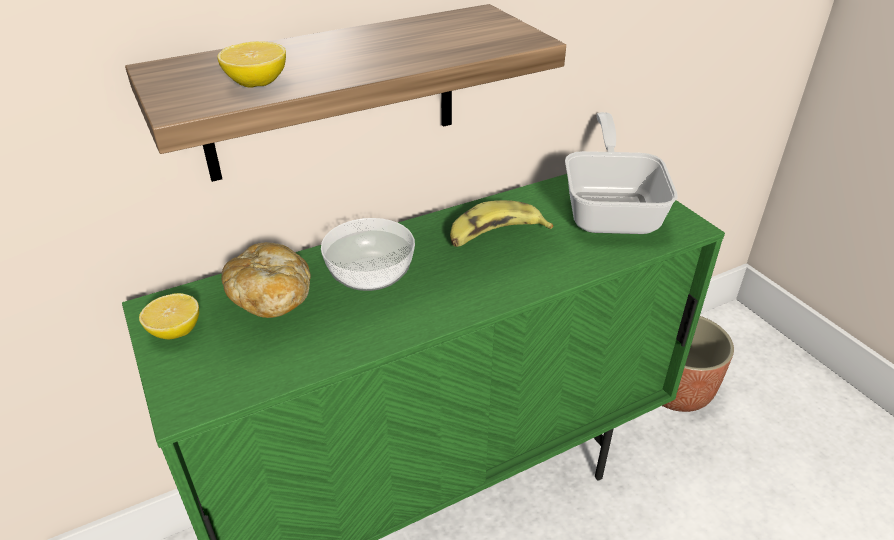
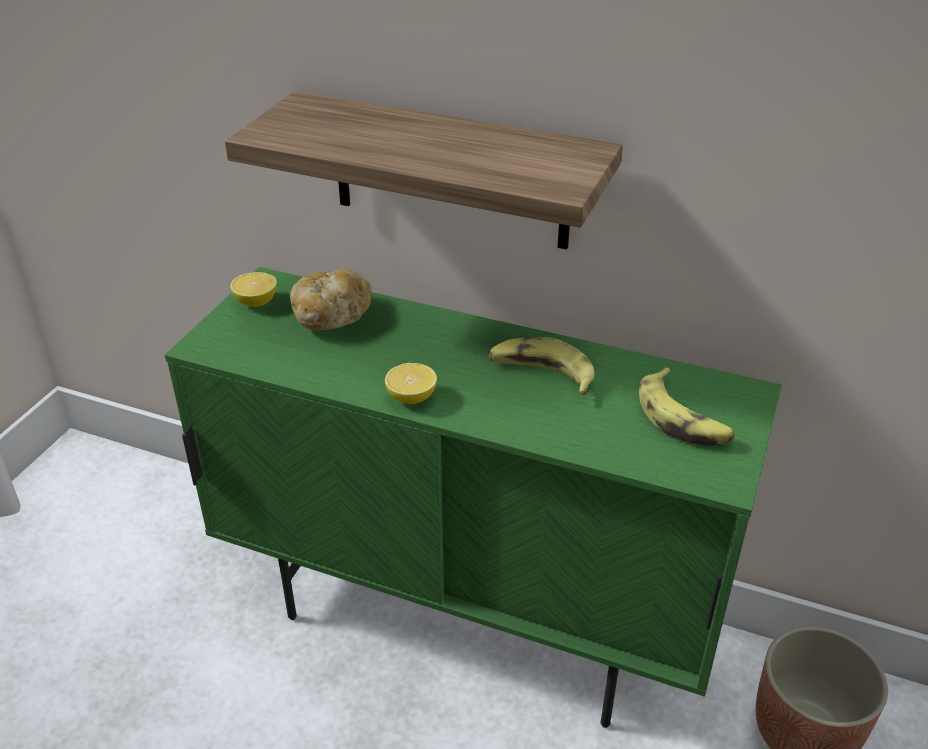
camera: 50 degrees right, 0 degrees up
(257, 83) = (323, 137): lemon -> lemon (411, 397)
(369, 273) = (410, 340): bowl -> none
(611, 208) = (682, 419): frying pan -> banana

